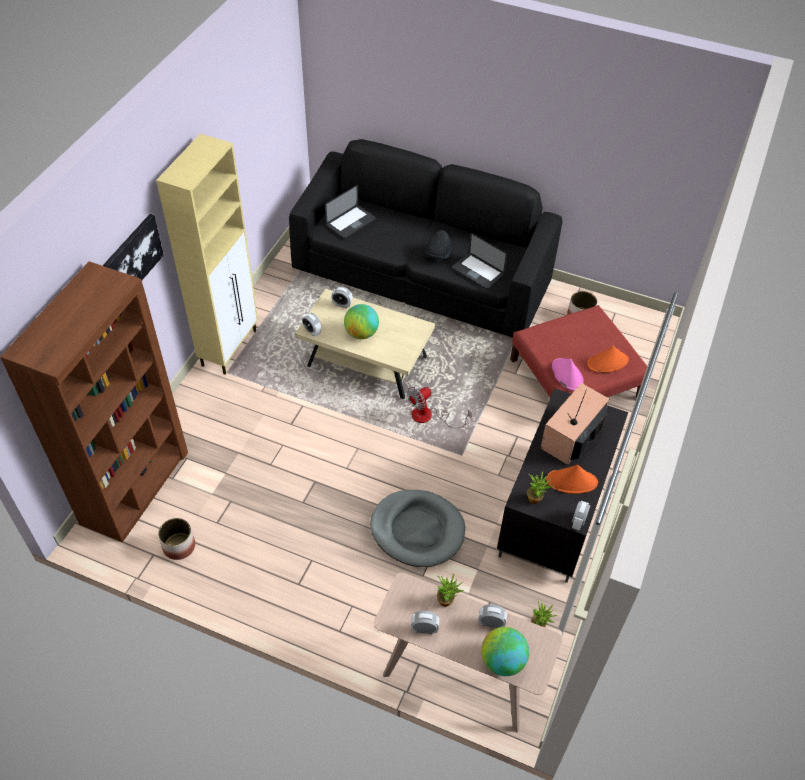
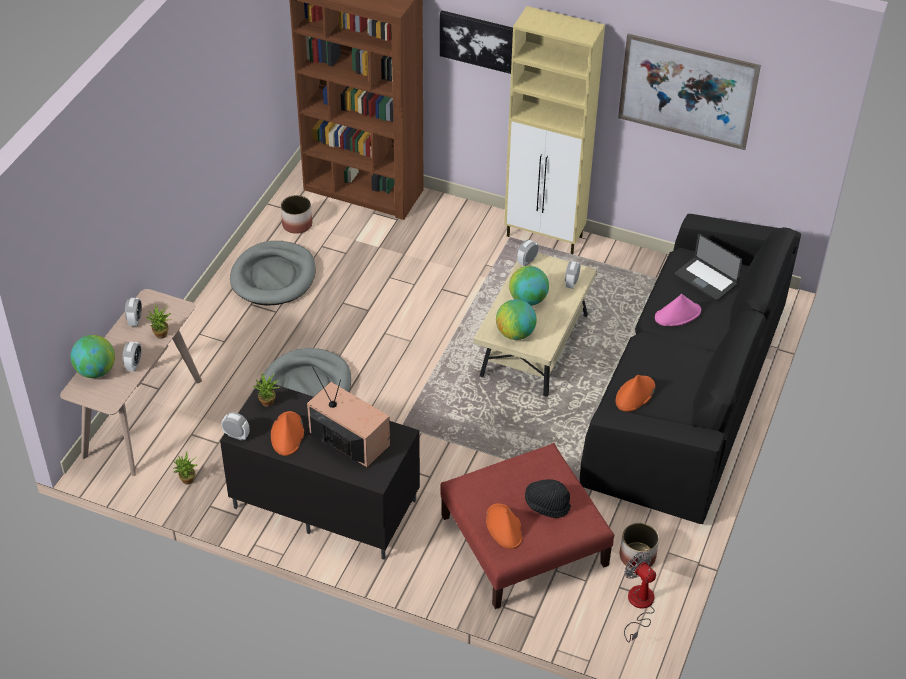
camera: 90 degrees right, 5 degrees down
(243, 133) = (687, 91): none -> picture
(258, 565) = (273, 277): none -> grey dog bed
(403, 343) = (515, 333): none -> globe
(429, 417) = (455, 399): fan -> fan (639, 606)
(438, 255) = (660, 358): black hat -> black hat (547, 505)
(477, 272) = (635, 394): laptop -> orange hat
(567, 375) = (481, 485): pink hat -> pink hat (678, 314)

